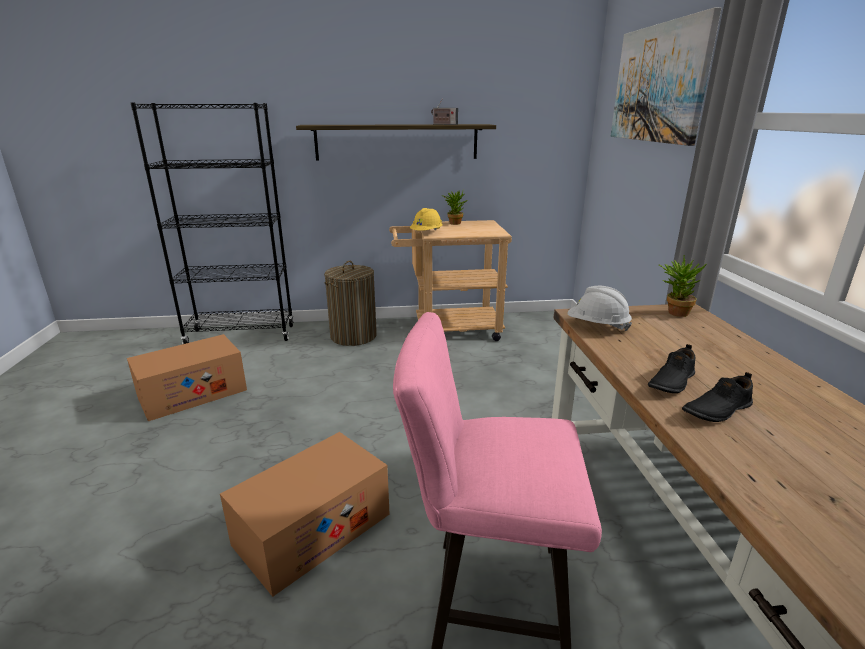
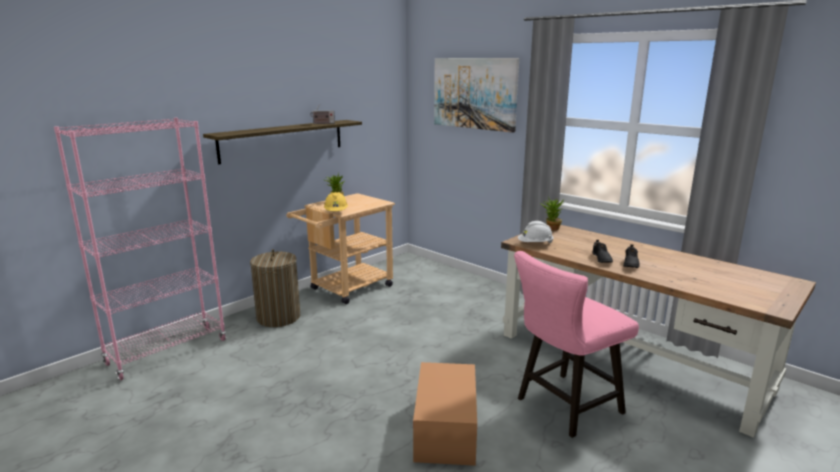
camera: 40 degrees left, 5 degrees down
(192, 393) = (209, 407): cardboard box -> none
(241, 335) = (168, 352): black bookcase -> pink bookcase

